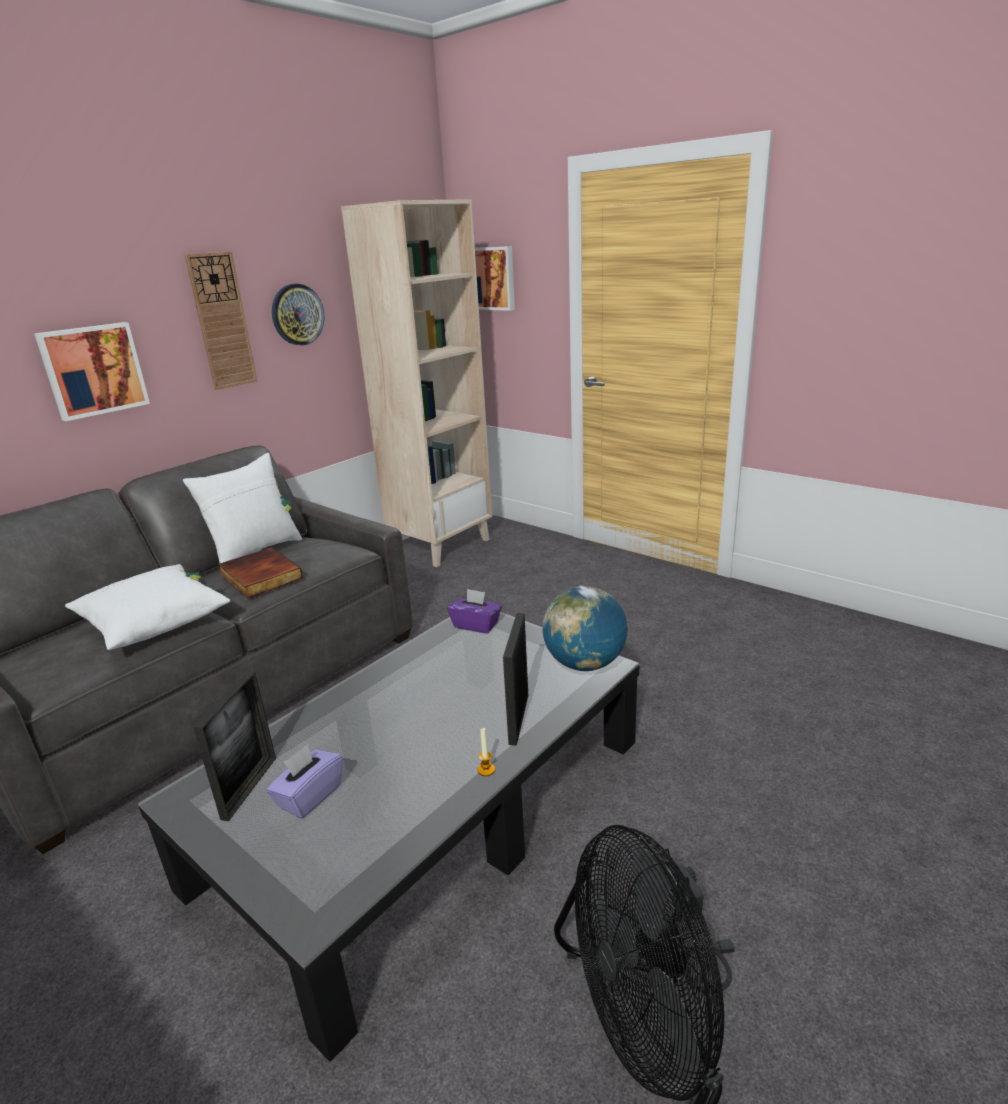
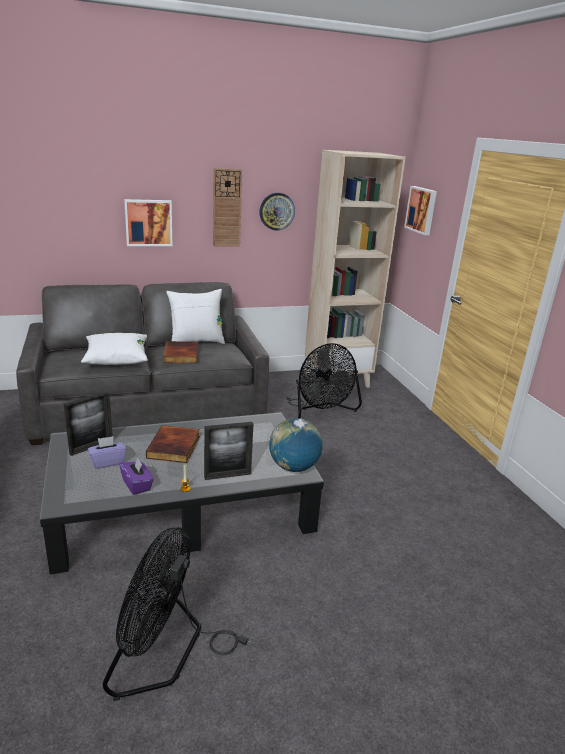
camera: 30 degrees right, 0 degrees up
(391, 717) = (175, 447): none -> book
(462, 592) = (318, 411): none -> black fan
(476, 625) = (266, 424): purple tissue box -> purple tissue box (137, 485)
(518, 718) = (227, 475): picture frame -> picture frame turned 150 degrees counterclockwise

